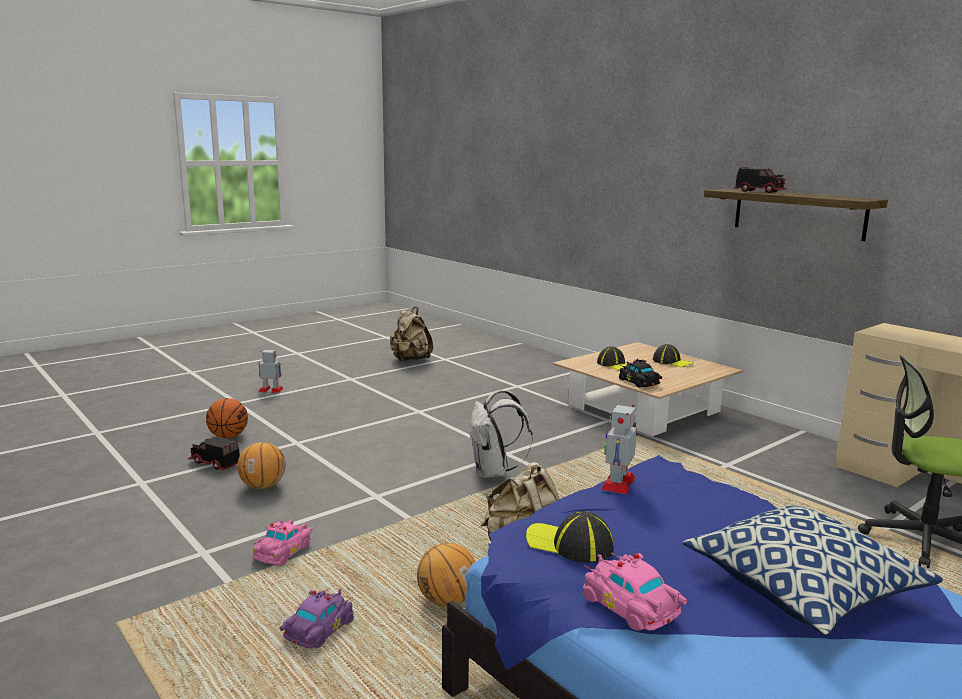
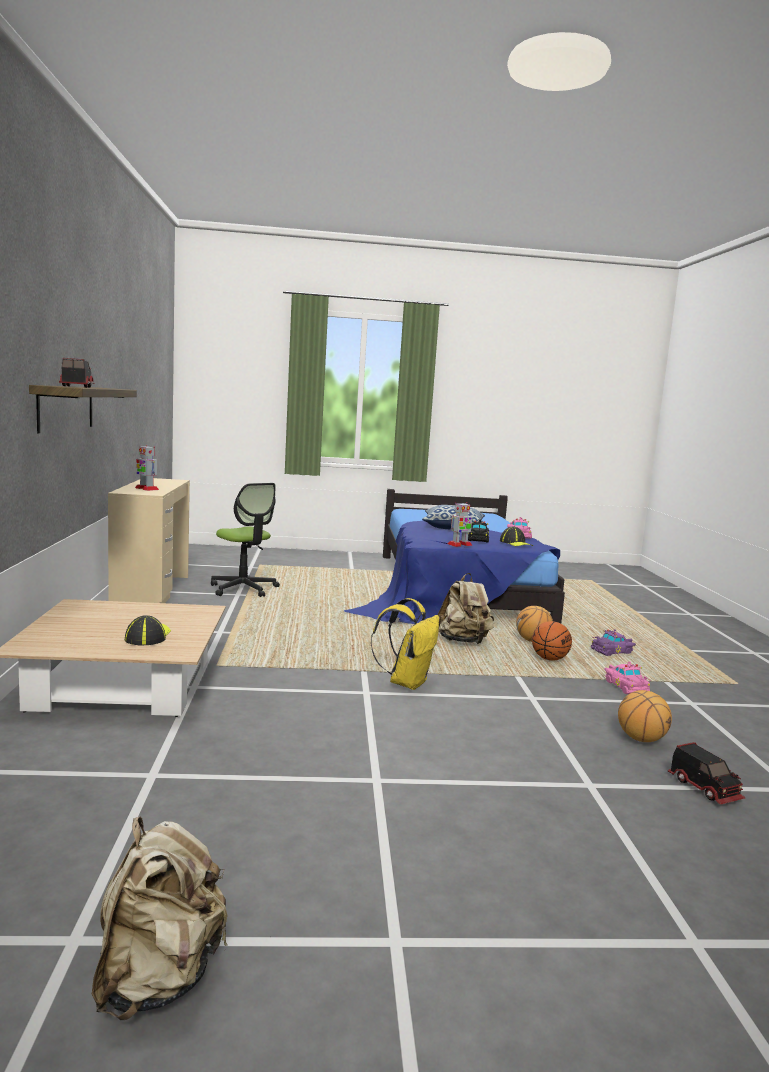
camera: 145 degrees left, 5 degrees down
(228, 436) = (695, 834): basketball -> basketball (549, 659)
(271, 390) = (611, 972): toy robot -> toy robot (146, 489)
(284, 551) = (626, 686): pink toy car -> pink toy car turned 105 degrees clockwise
(494, 472) = (407, 682): white backpack -> yellow backpack
(639, 382) = (197, 617): black toy car -> black toy car (478, 539)
(672, 362) = (83, 621): cap -> none

